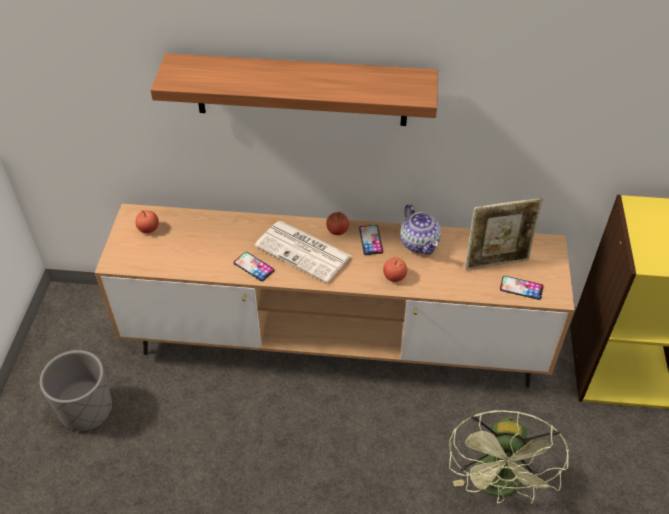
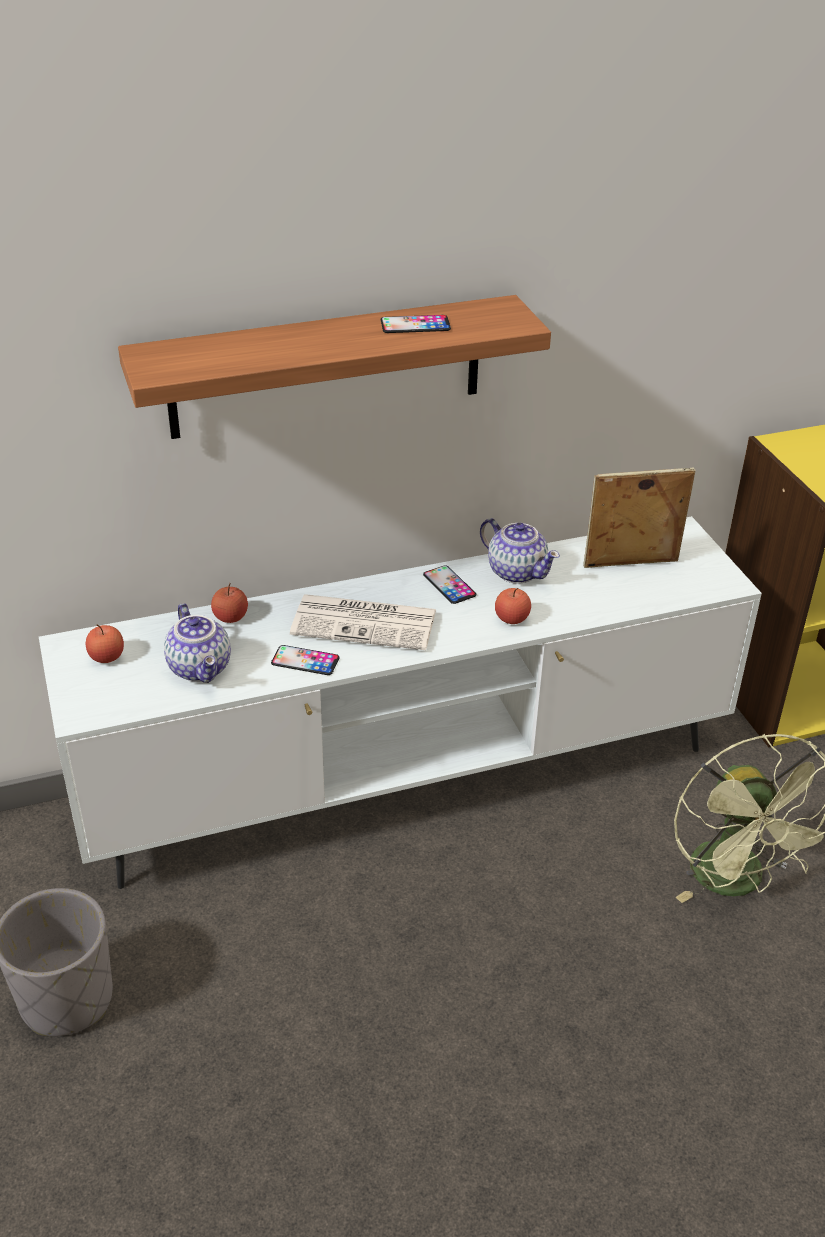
camera: 25 degrees left, 10 degrees down
(194, 253) = (201, 668): none -> teapot
(334, 344) = (408, 782): brown tv stand -> white tv stand
(337, 230) = (395, 586): apple -> apple (230, 617)
(496, 262) = (630, 566): picture frame -> picture frame turned 150 degrees counterclockwise
(521, 288) = (681, 586): phone -> phone (415, 325)

